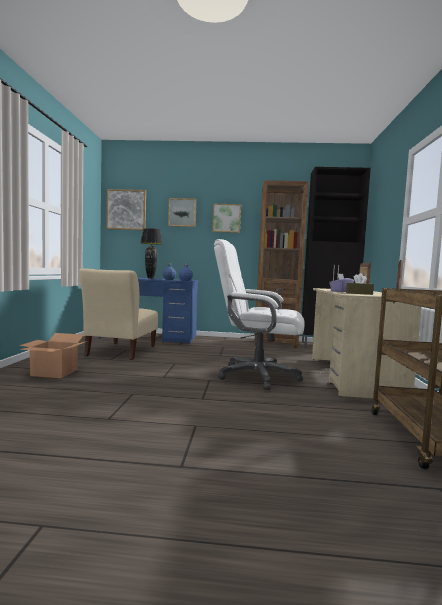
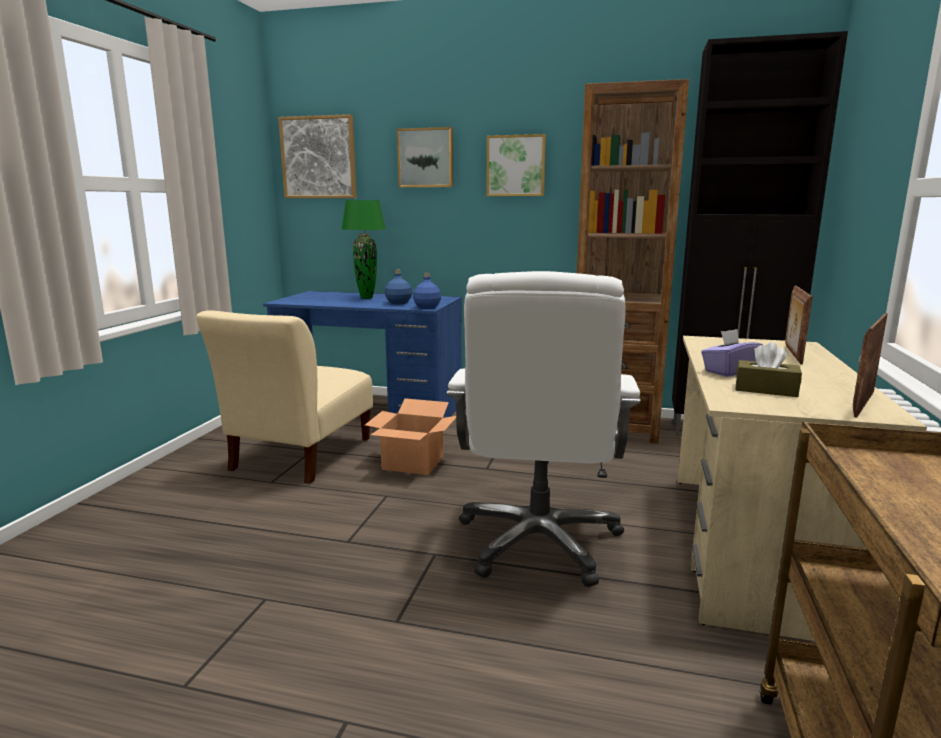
camera: 10 degrees right, 10 degrees up
(55, 372) = (154, 523): cardboard box -> cardboard box (414, 463)
(150, 278) = (366, 298): black table lamp -> green table lamp
(257, 376) = (539, 542): white office chair -> white office chair turned 105 degrees counterclockwise

